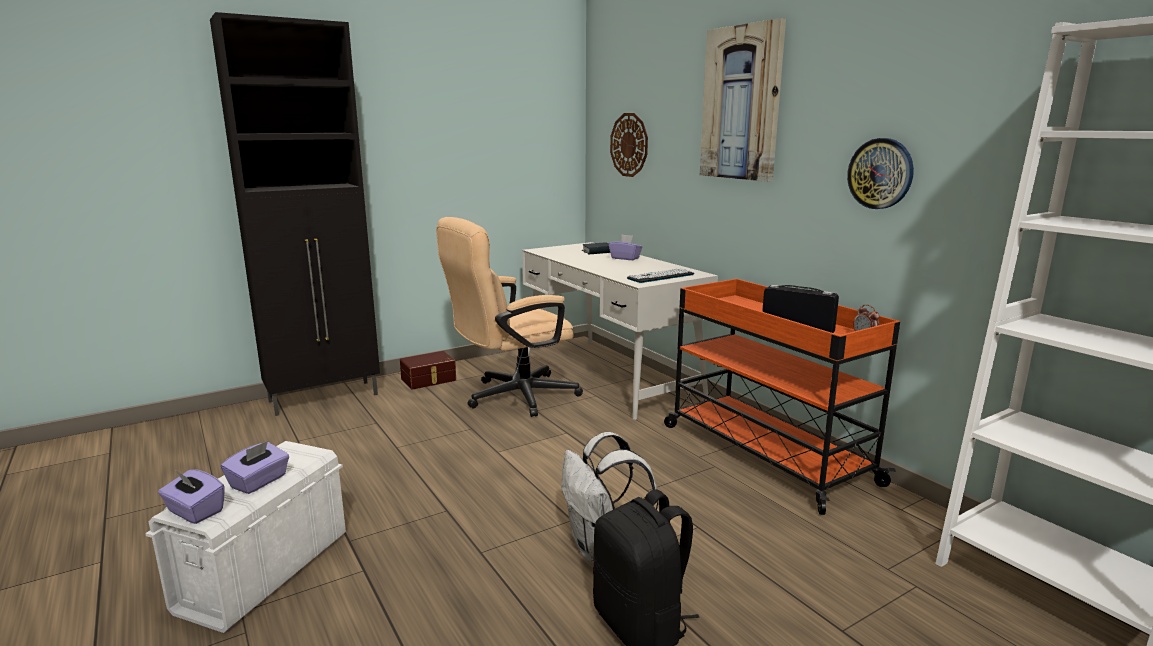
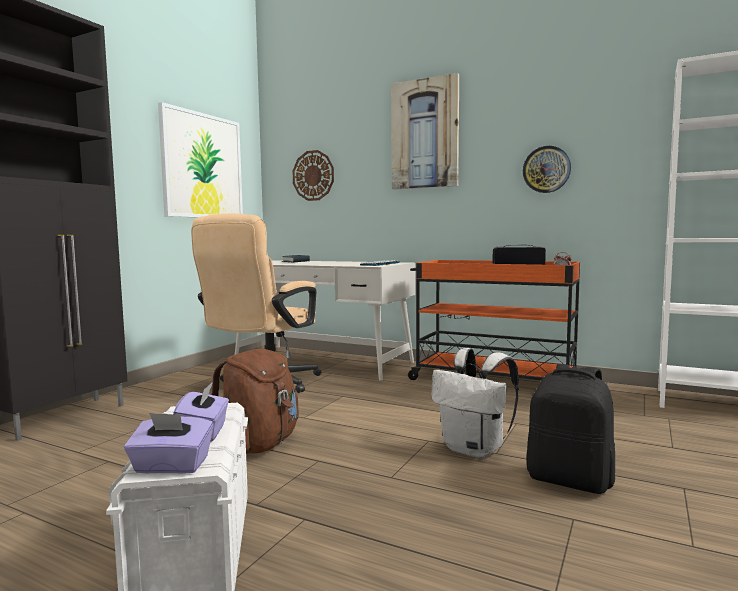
camera: 30 degrees left, 10 degrees down
(422, 476) = (259, 445): none -> brown backpack
(429, 380) = (164, 388): brown storage box -> none
(498, 138) = (202, 166): none -> picture
(625, 258) = (327, 262): purple tissue box -> none

